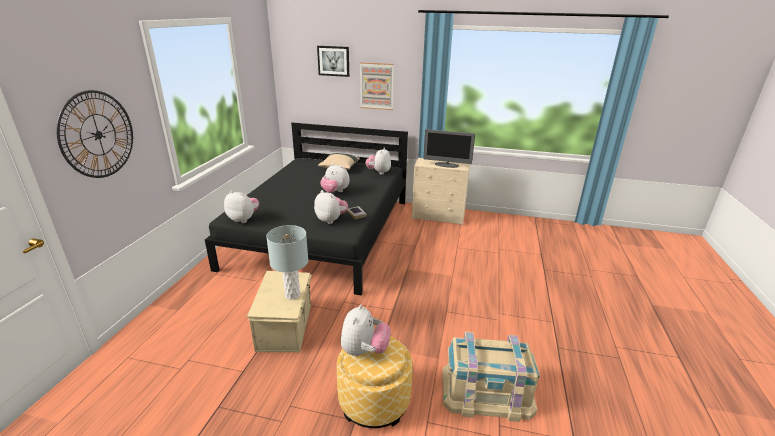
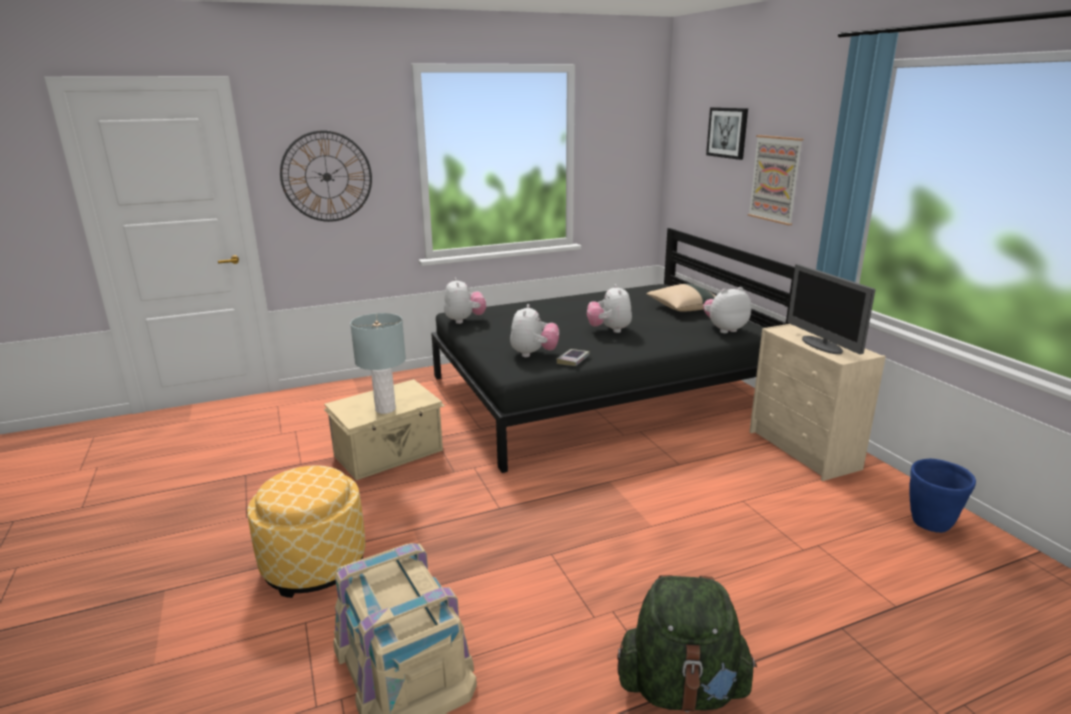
camera: 55 degrees right, 5 degrees down
(364, 351) = (299, 478): plush toy -> none
(506, 223) = (930, 524): none -> blue planter
(552, 318) = (682, 689): none -> green backpack

